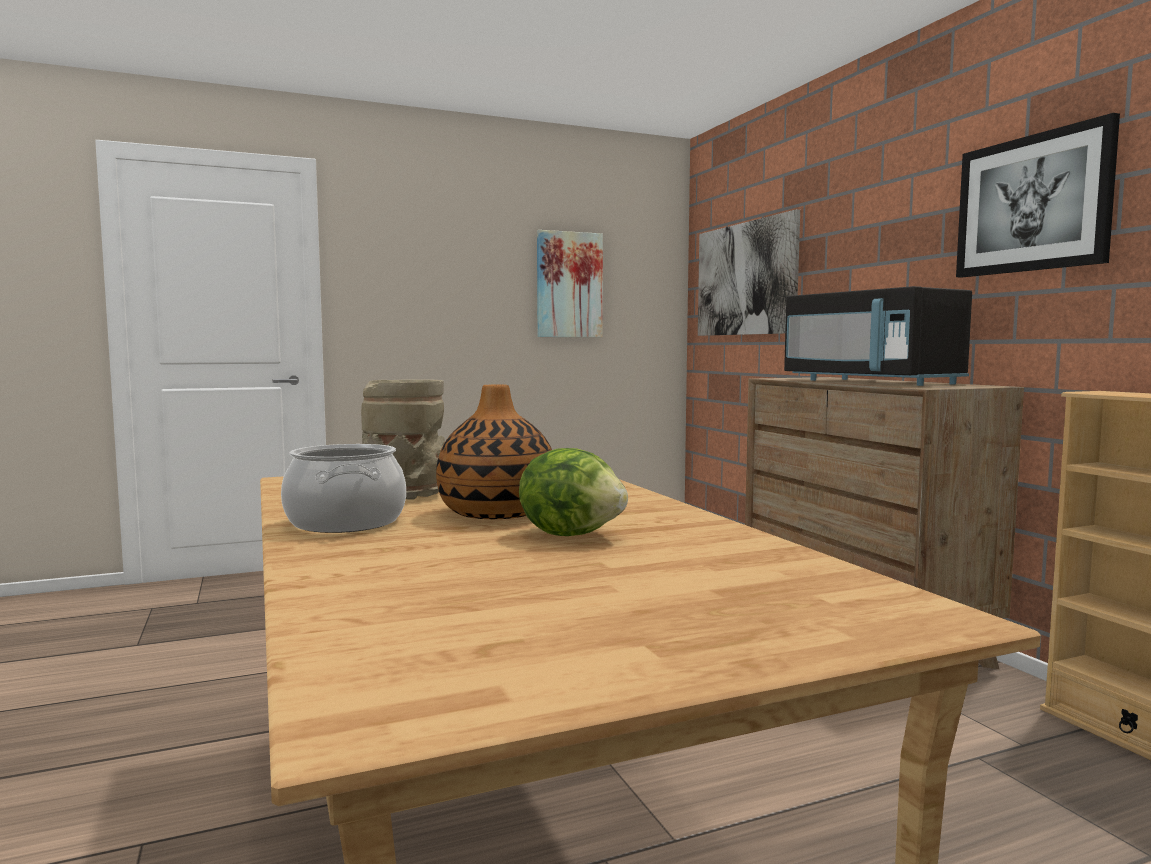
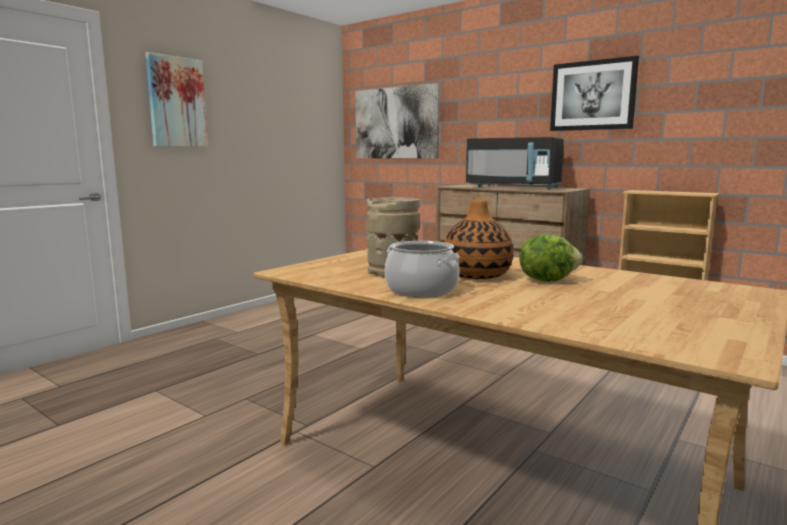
camera: 30 degrees left, 5 degrees up
(569, 285) = (279, 122): picture -> picture (176, 102)

